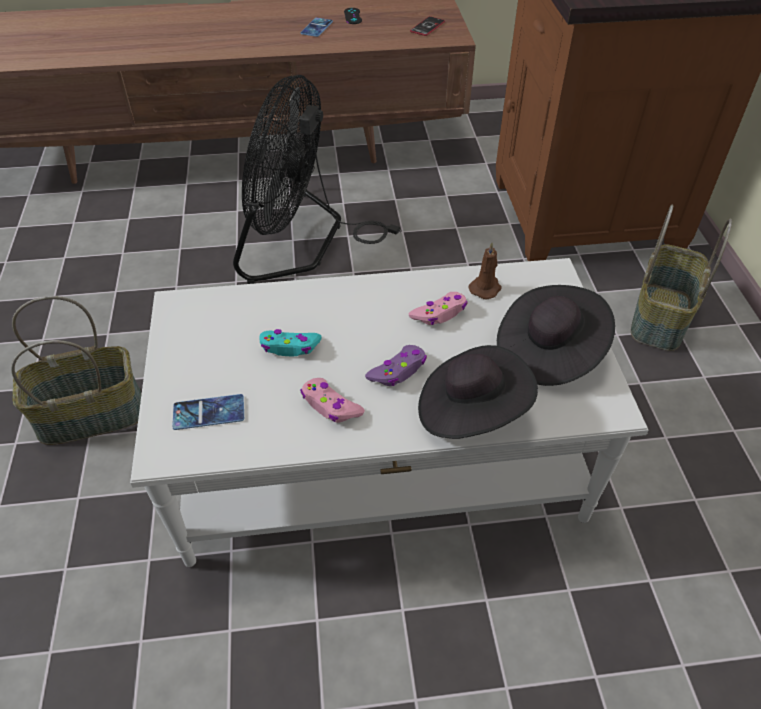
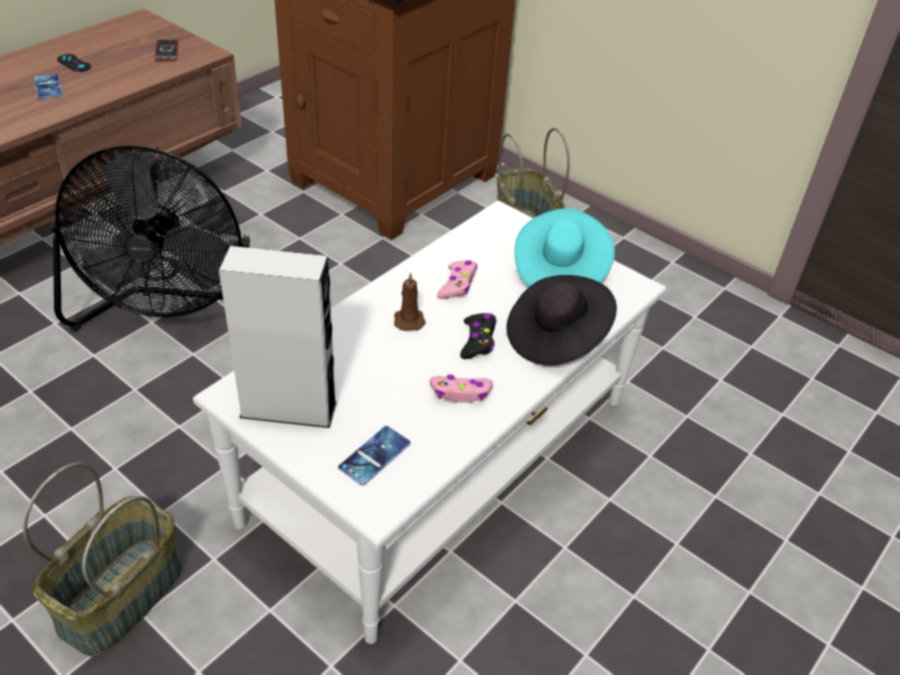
camera: 45 degrees left, 5 degrees down
(197, 338) = (288, 409): none -> grey speaker
(290, 347) = (376, 371): turquoise game controller -> none
(309, 237) = (167, 312): black fan -> black fan turned 60 degrees counterclockwise
(398, 371) = (478, 341): purple game controller -> black game controller
(486, 288) = (467, 249): brown candle -> brown candle (408, 320)
(549, 352) = (559, 271): black hat -> turquoise hat

